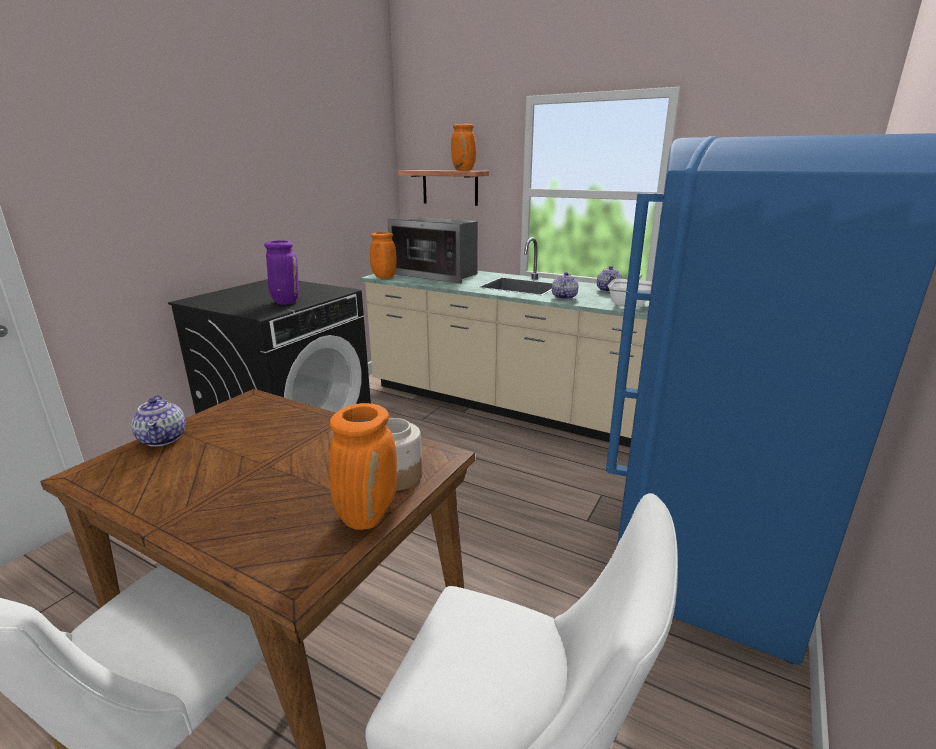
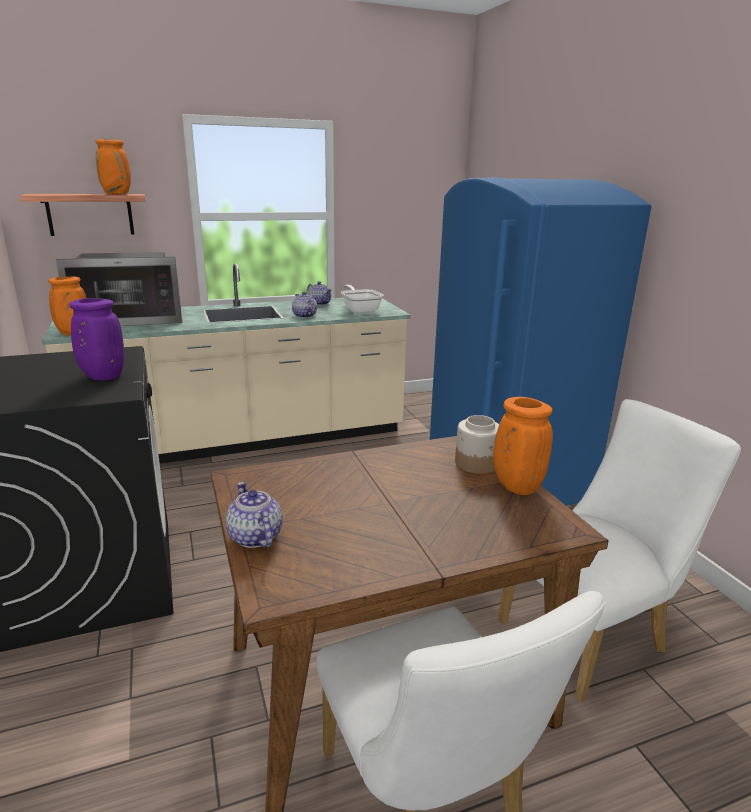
camera: 50 degrees left, 0 degrees up
(163, 438) = (255, 537): teapot -> teapot turned 135 degrees counterclockwise

